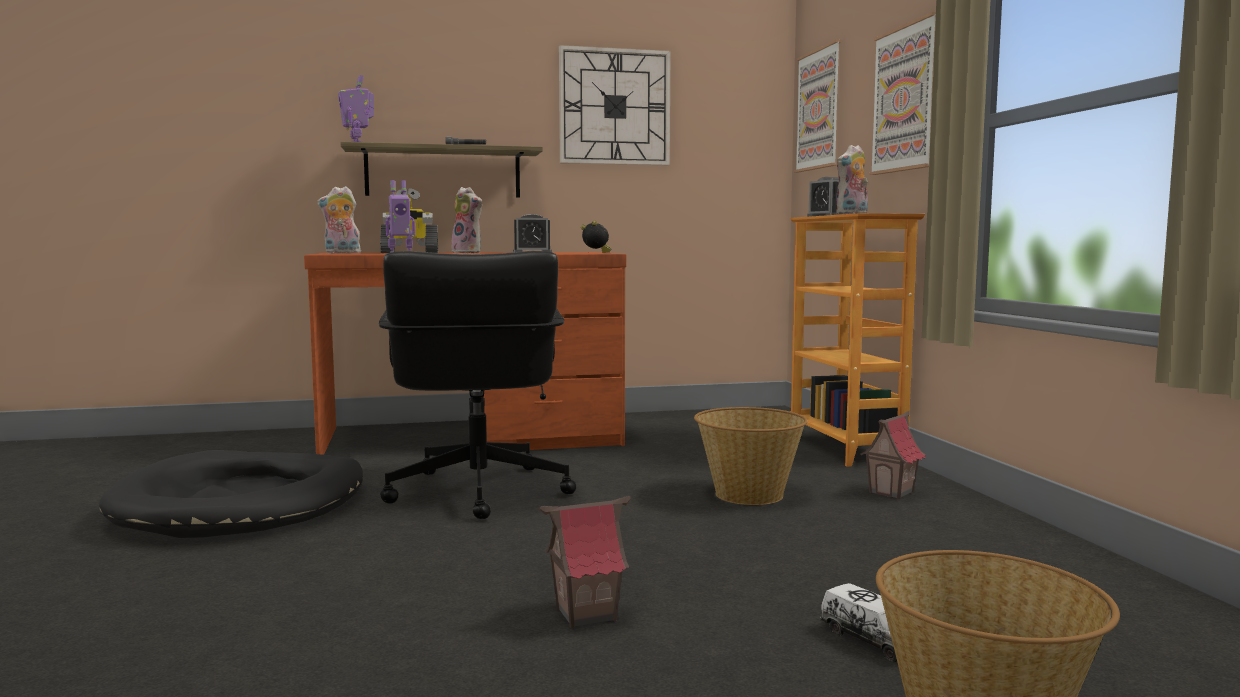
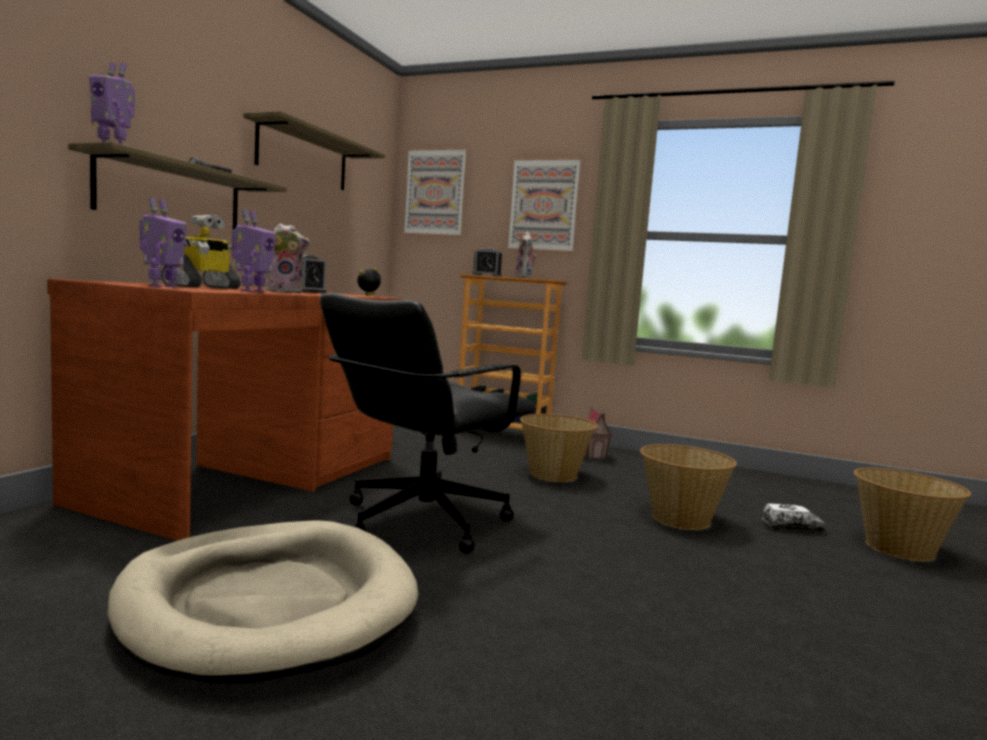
camera: 55 degrees left, 0 degrees up
(243, 503) = (268, 604): black dog bed -> beige dog bed
(341, 253) = (161, 286): plush toy -> toy robot
(477, 492) = (421, 521): black office chair -> black office chair turned 105 degrees clockwise
(585, 614) = (715, 566): toy house -> none
(614, 107) = (303, 157): wall clock -> shelf
(733, 572) = (680, 519): none -> basket

